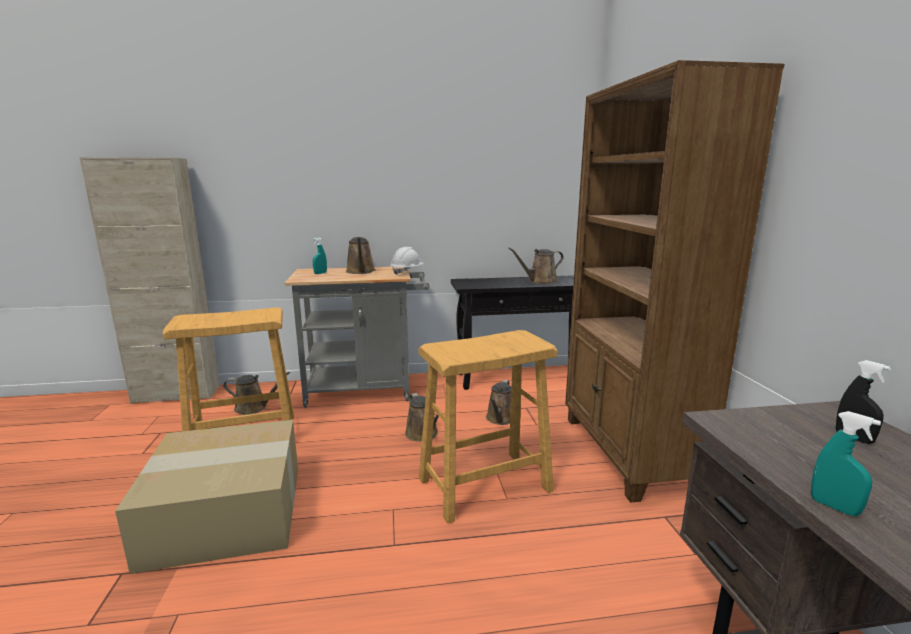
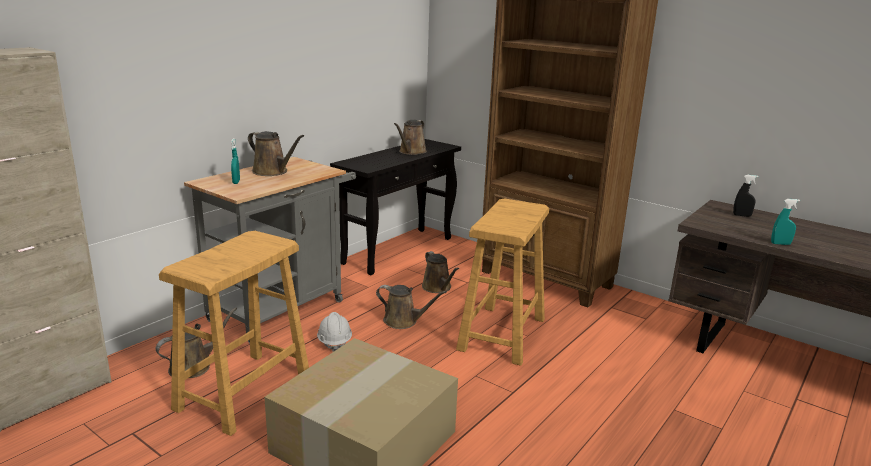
camera: 45 degrees left, 5 degrees up
(407, 272) = (319, 164): white hard hat -> white hard hat (334, 342)

